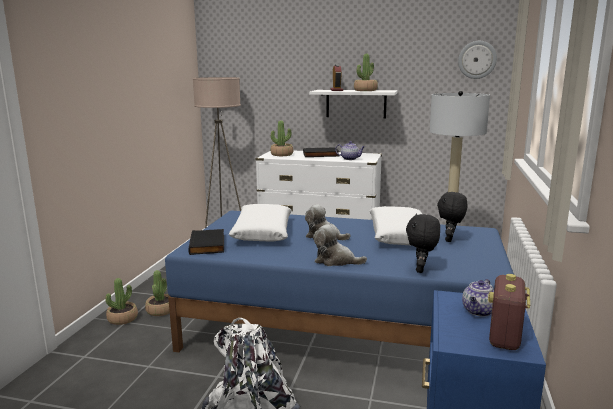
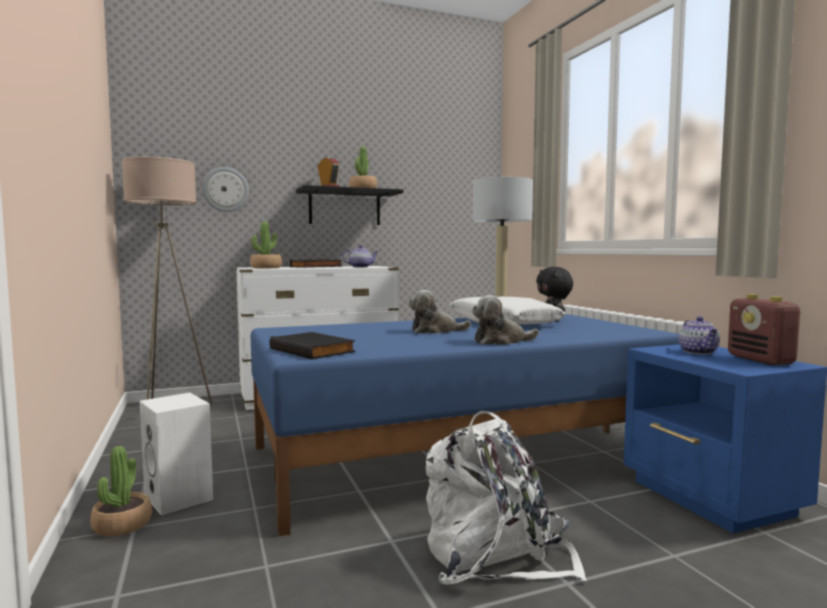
camera: 35 degrees left, 10 degrees down
(160, 310) = (180, 497): potted plant -> white speaker
(262, 232) = (353, 335): white pillow -> none
(356, 104) = (344, 207): white shelf -> black shelf
(421, 270) = (592, 336): black plush toy -> none
(477, 59) = (466, 164): wall clock -> wall clock (225, 189)

